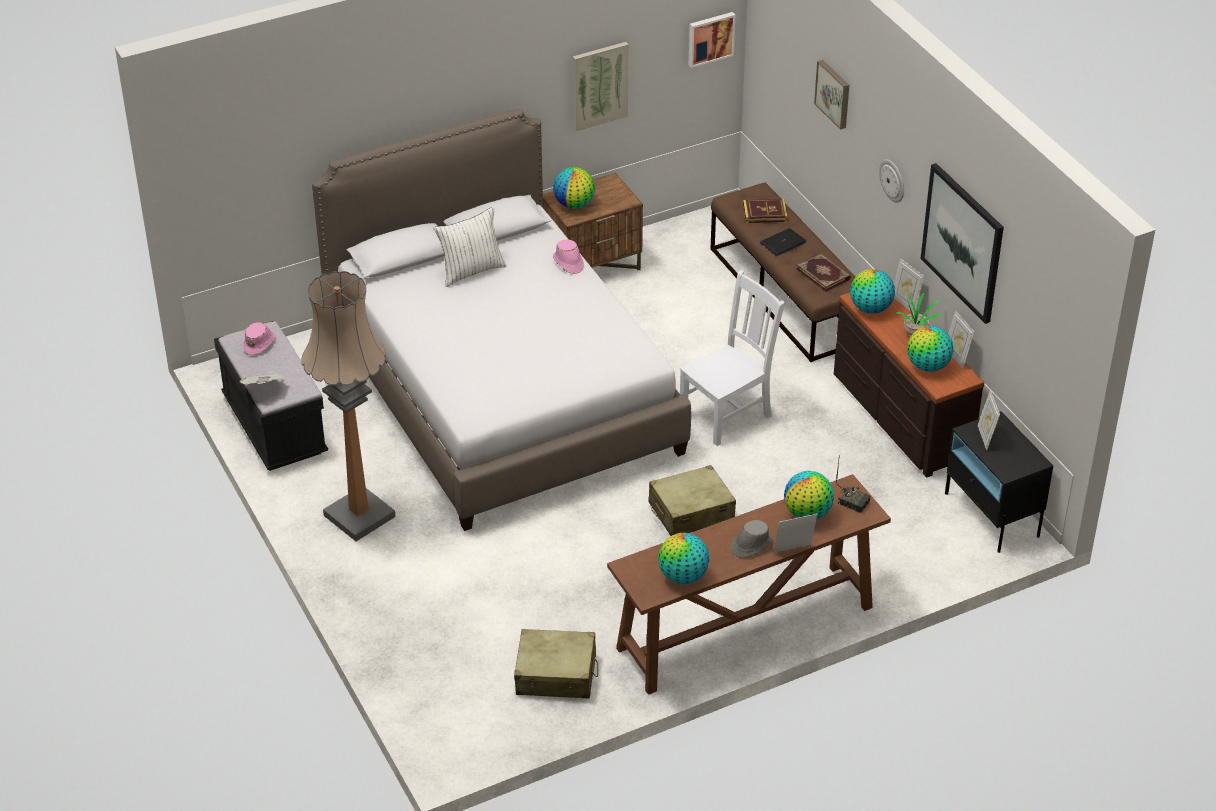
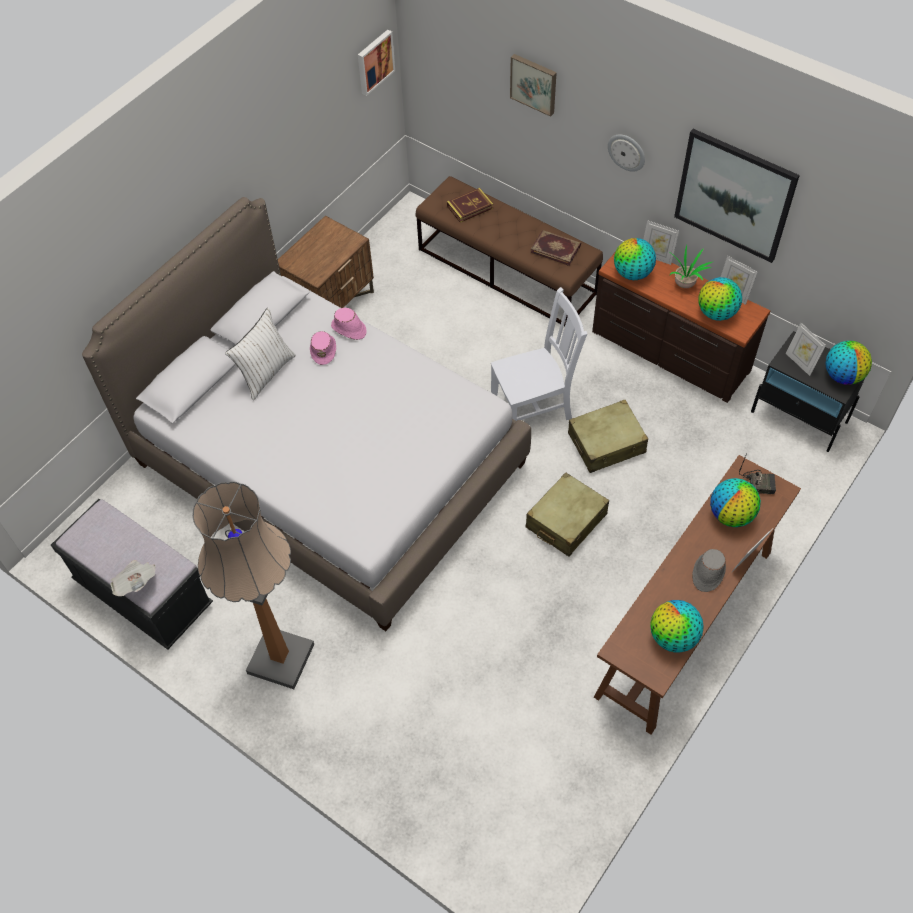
camera: 25 degrees left, 15 degrees up
(260, 344) = (102, 533): pink hat -> pink hat (323, 350)
(556, 674) = (560, 752): beige suitcase -> beige suitcase (606, 443)
(574, 204) = (309, 262): globe -> globe (842, 376)
(599, 85) = (298, 144): picture -> none
(728, 414) = (534, 407): white chair -> white chair turned 45 degrees clockwise
(783, 243) = (503, 230): laptop -> none

